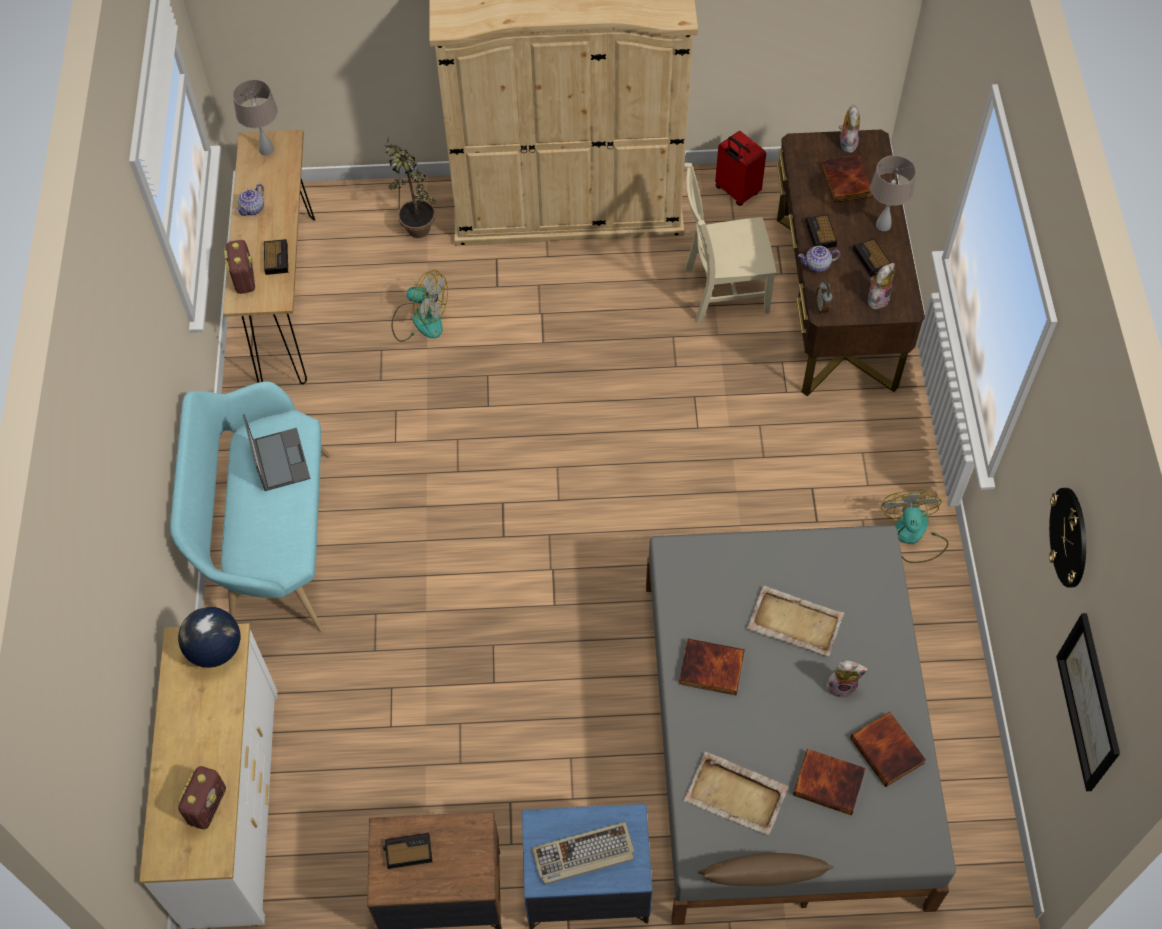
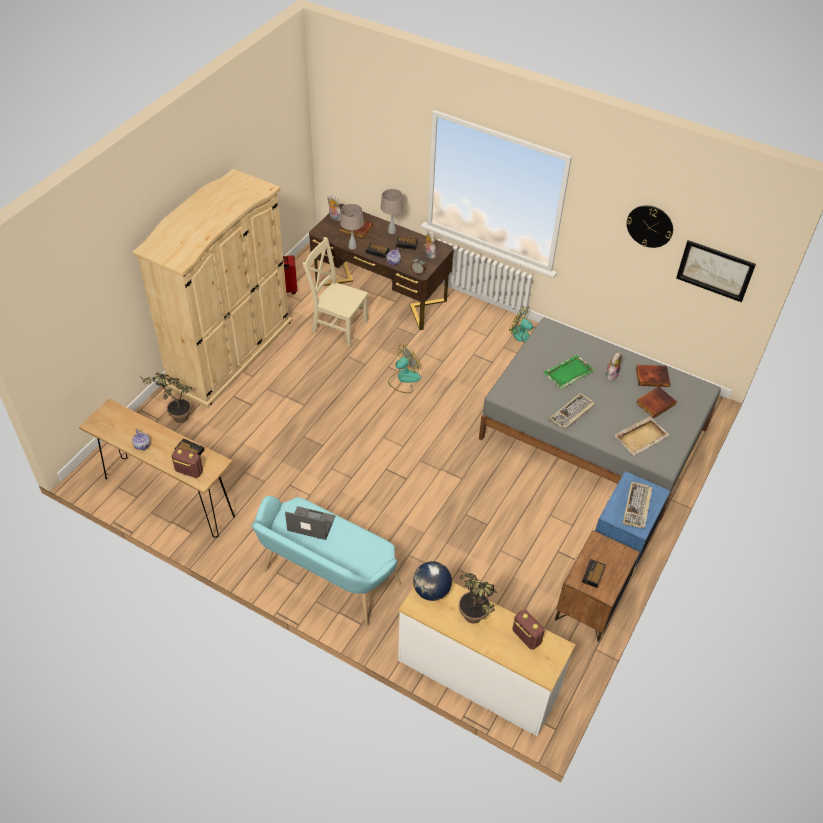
camera: 60 degrees left, 10 degrees down
(196, 728) = (474, 621): none -> potted plant
(266, 149) = (106, 420): beige table lamp -> beige table lamp (352, 246)
(420, 320) = (241, 446): fan -> fan (404, 379)
(710, 669) = (572, 413): book -> keyboard
(722, 290) = (337, 325): beige chair -> beige chair turned 90 degrees clockwise
(762, 879) = (687, 449): brown pillow -> none
(794, 622) = (568, 373): beige tray -> green tray

